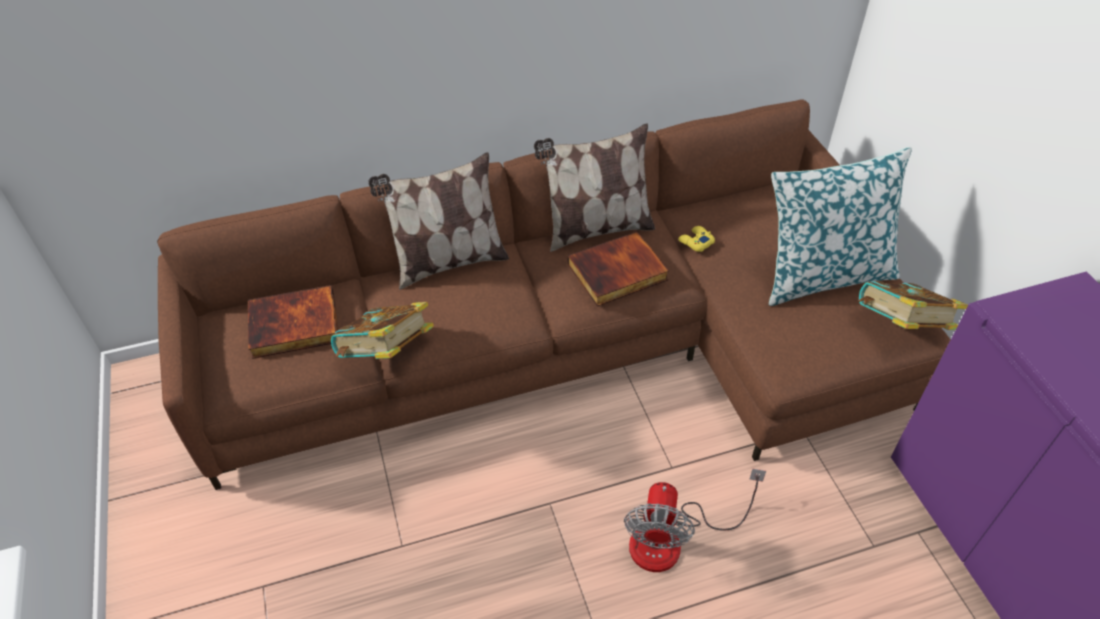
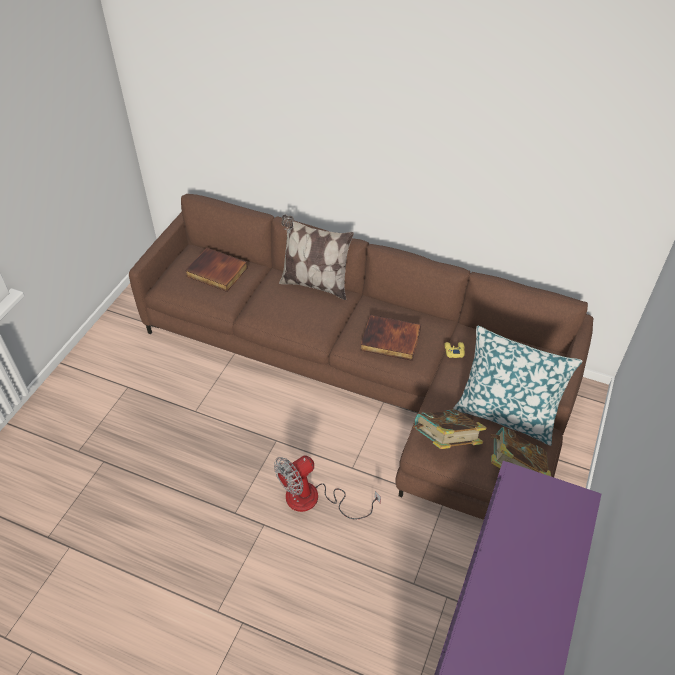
camera: 40 degrees right, 0 degrees up
(387, 354) = (241, 310): book -> book (446, 442)
(595, 229) = (407, 311): pillow -> none

